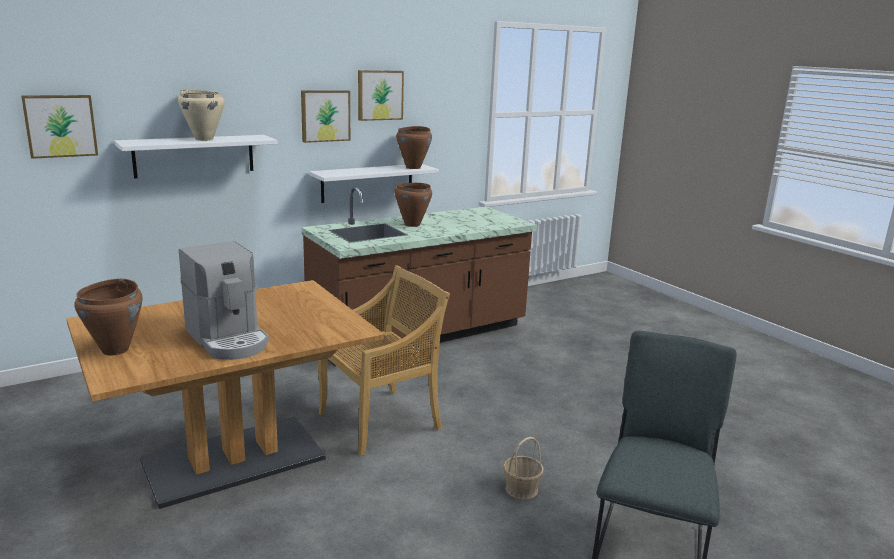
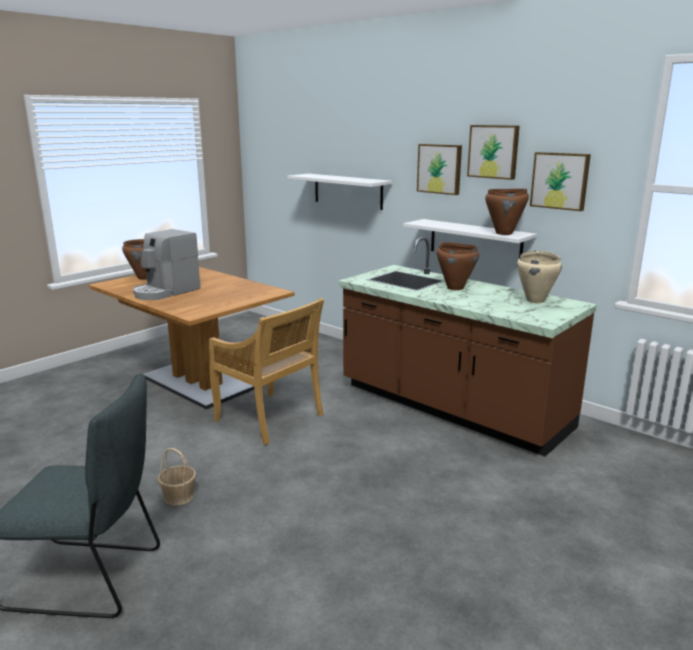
camera: 75 degrees right, 0 degrees up
(60, 125) = (287, 161): picture -> picture (560, 180)
(204, 139) = (341, 178): beige cooking pot -> beige cooking pot (535, 300)

